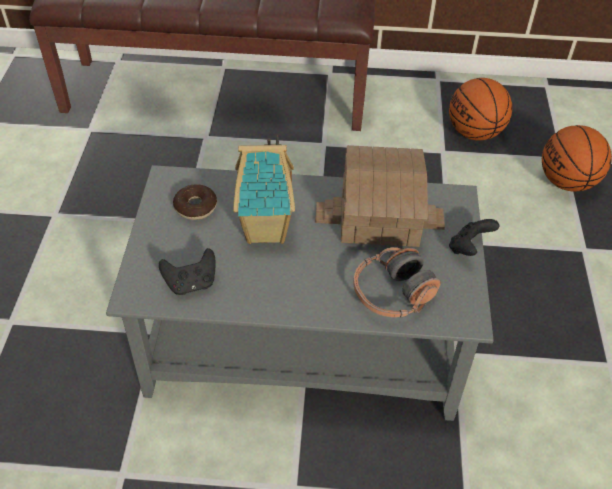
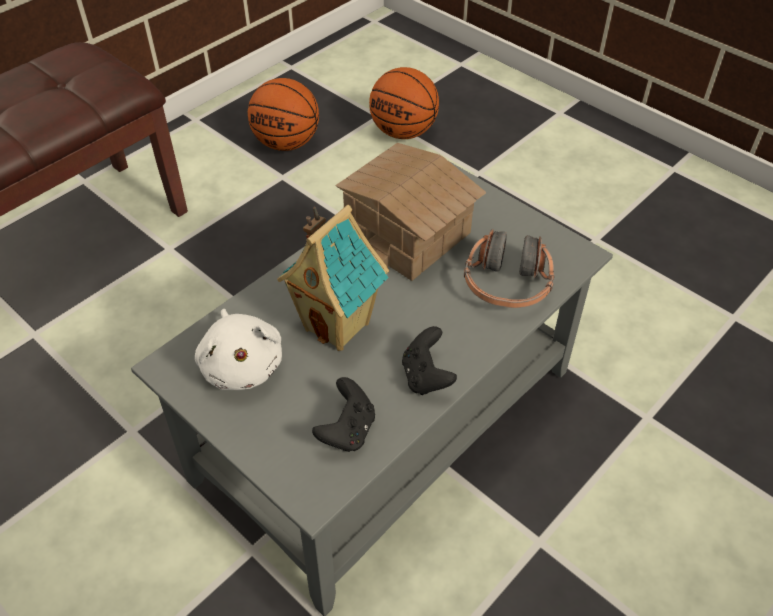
camera: 50 degrees left, 0 degrees up
(195, 207) = (242, 364): donut -> white plush toy
(468, 248) = (502, 204): black game controller -> black game controller (426, 376)

